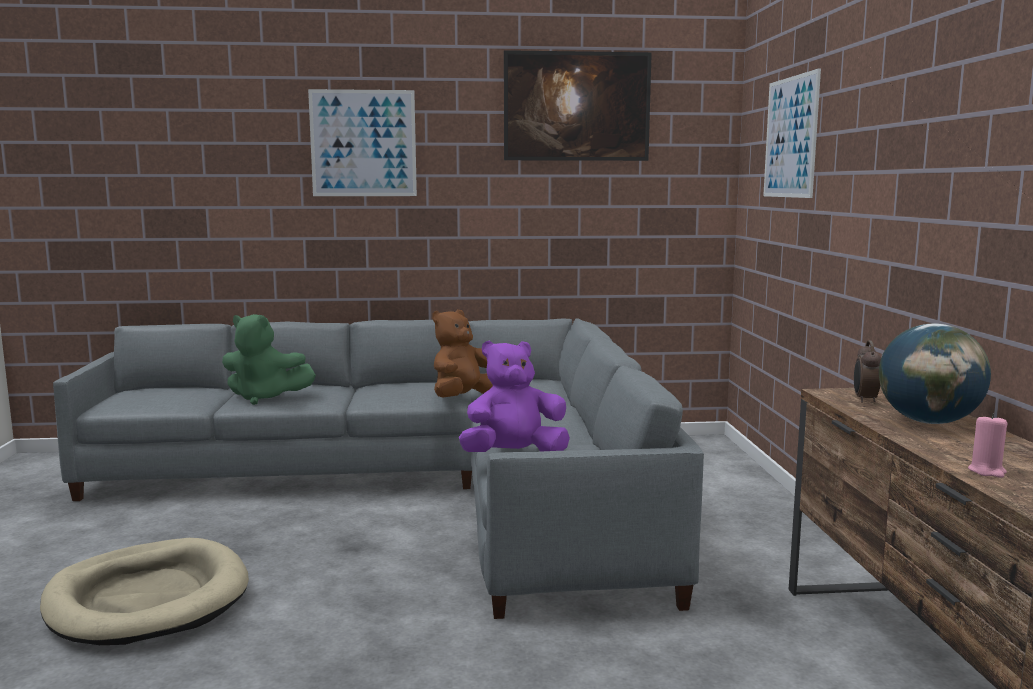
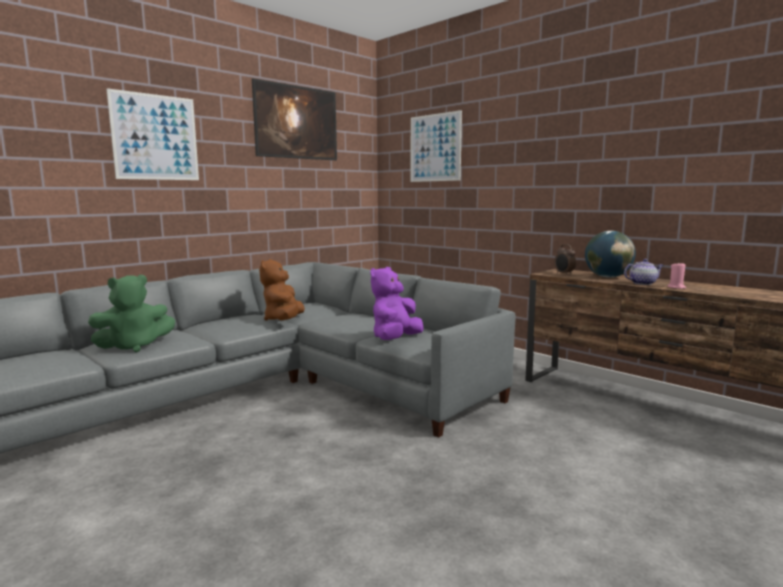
camera: 40 degrees left, 0 degrees up
(148, 599) = (198, 517): beige dog bed -> none
(946, 448) = (642, 283): none -> teapot

